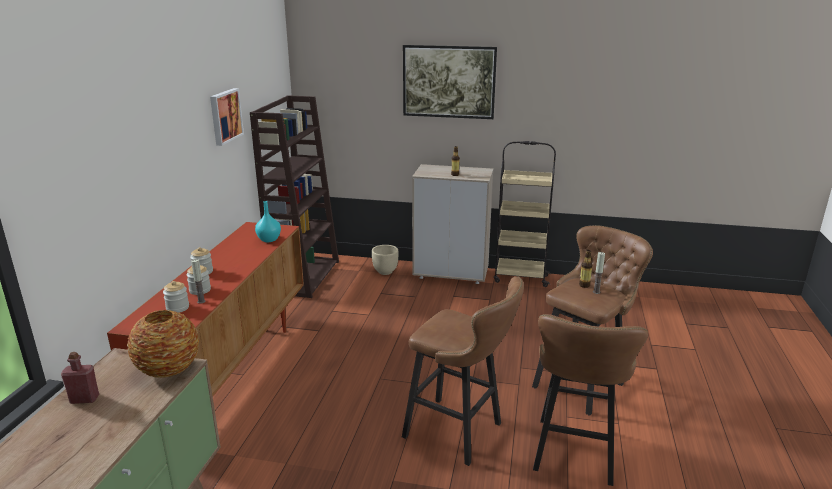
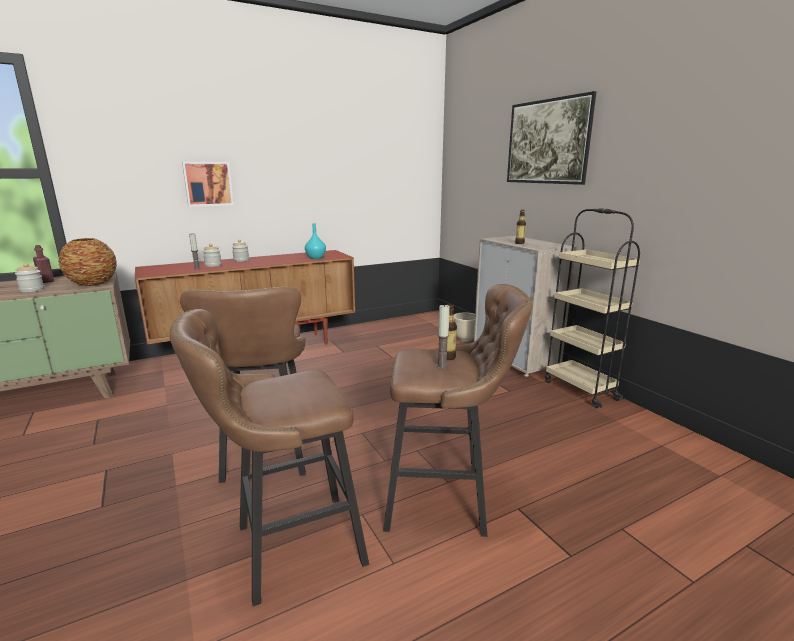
camera: 50 degrees right, 5 degrees down
(177, 308) = (181, 267): jar -> jar (32, 290)
(225, 116) = (324, 157): picture -> picture (208, 184)
(305, 276) = (406, 322): brown bookcase -> none

